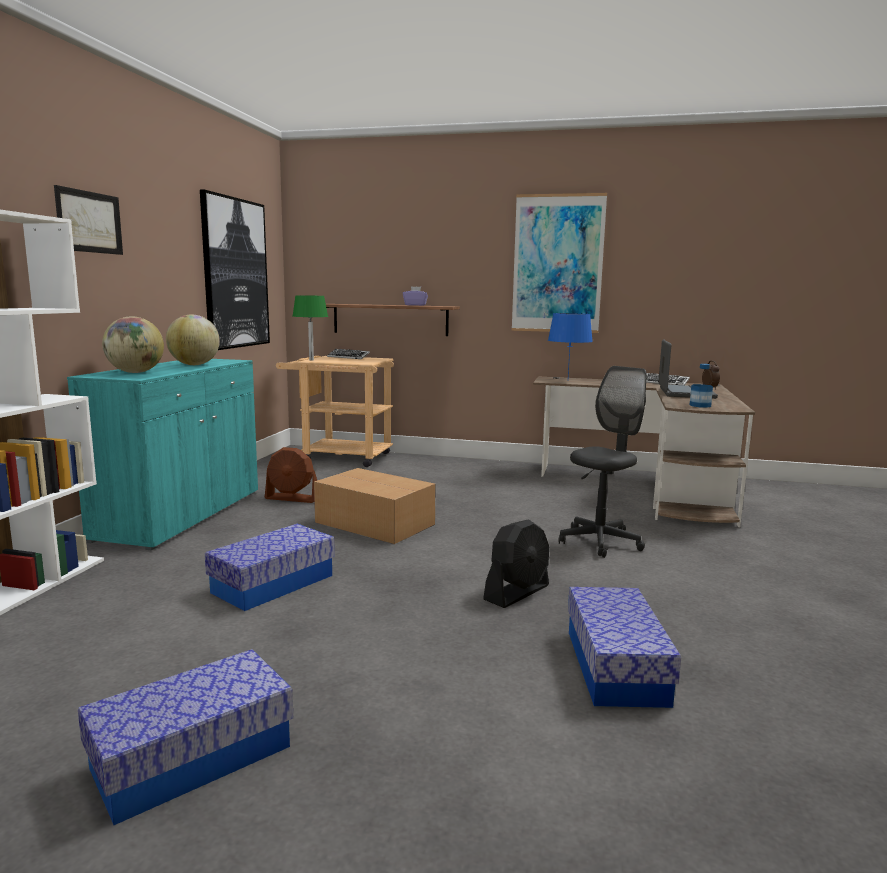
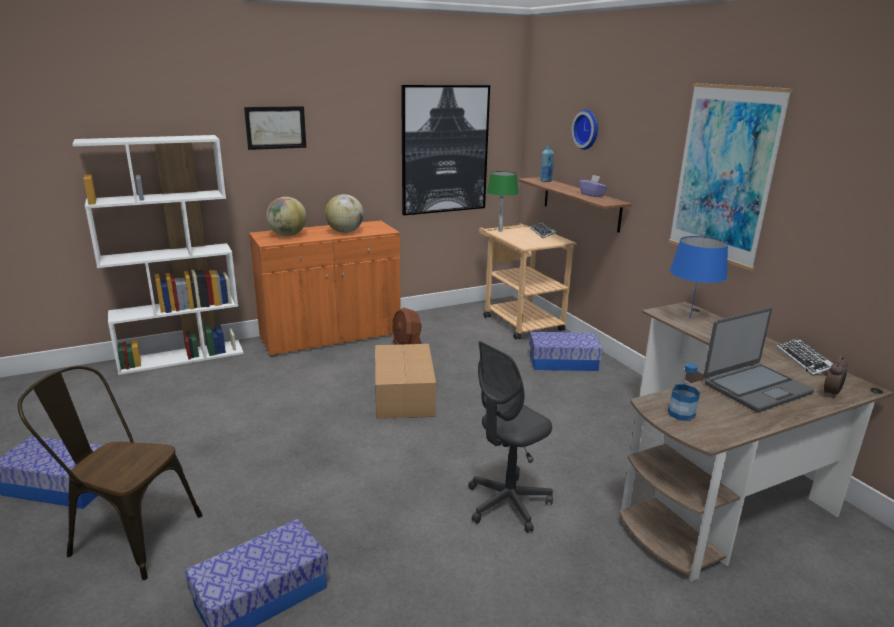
camera: 50 degrees right, 10 degrees up
(181, 515) = (331, 336): turquoise cabinet -> orange cabinet
(273, 584) = (264, 411): storage box -> storage box (563, 362)
(342, 303) = (545, 181): none -> blue bottle
(389, 246) = (587, 129): none -> wall clock
(406, 723) = (126, 535): none -> brown chair
(517, 593) = (347, 503): black fan -> none
(600, 542) = (507, 504): grey office chair -> grey office chair turned 135 degrees clockwise

